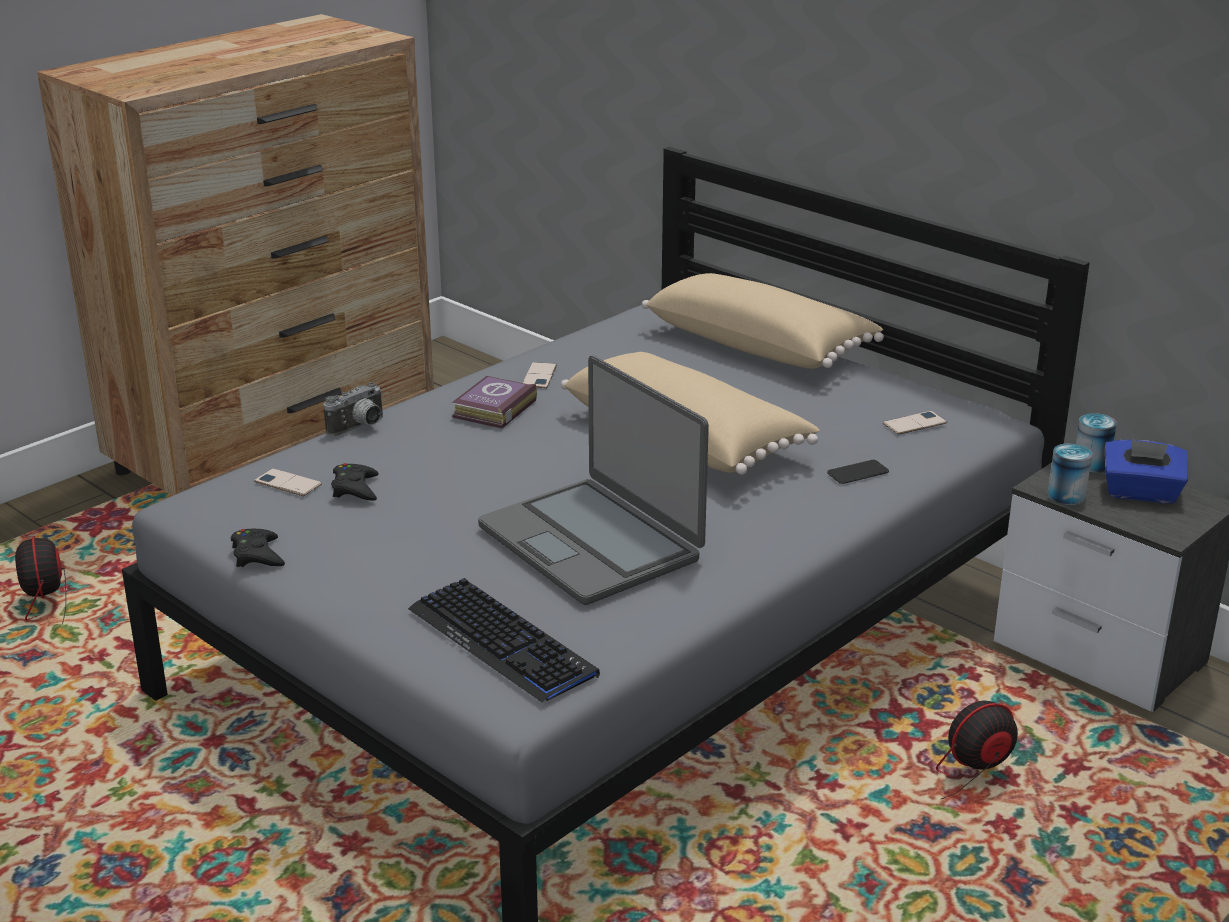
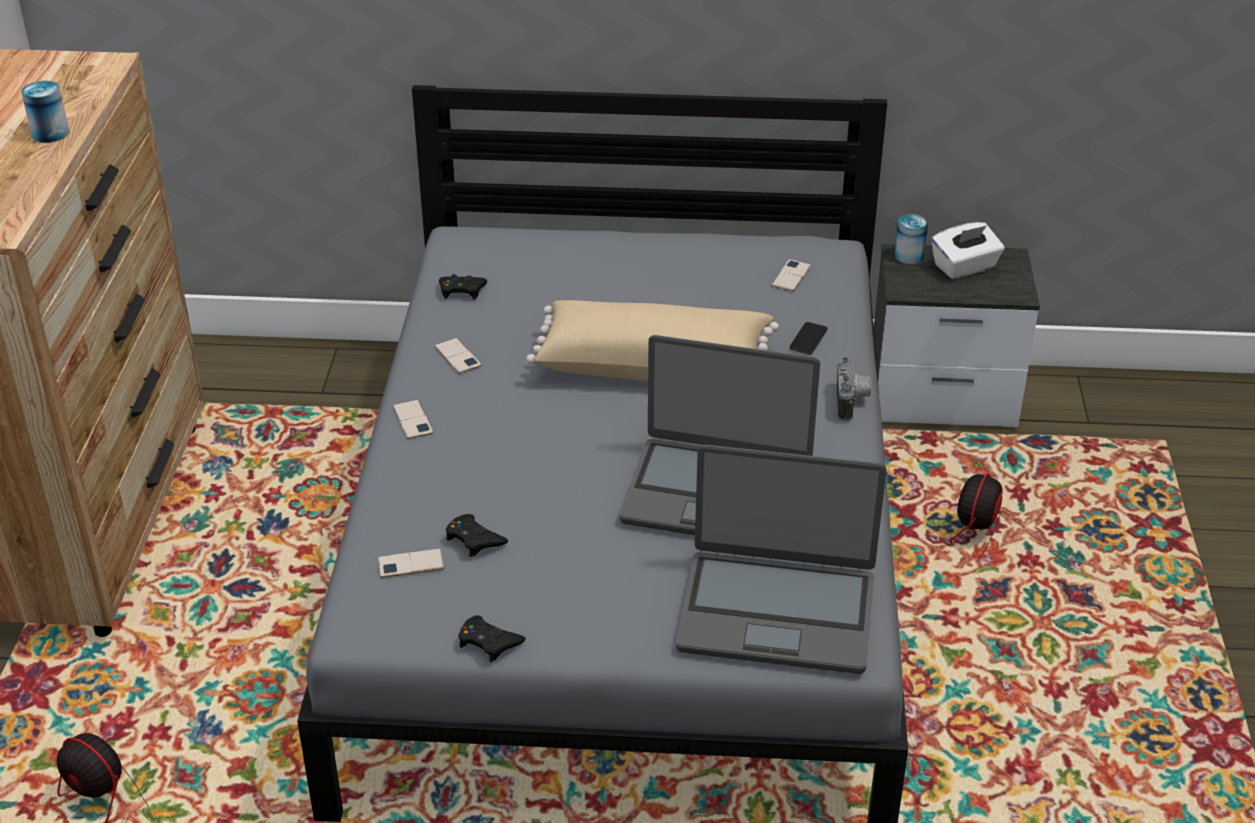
camera: 40 degrees left, 10 degrees up
(360, 428) = (386, 479): camera -> camera (852, 402)
(440, 401) = (413, 420): none -> phone
(492, 409) = (468, 408): book -> none
(502, 642) = (777, 612): keyboard -> laptop
(612, 338) = (462, 291): none -> black game controller
(760, 345) = (585, 247): beige pillow -> none
(1066, 496) = (926, 291): can -> can (50, 133)
(1140, 493) = (965, 267): blue tissue box -> white tissue box

